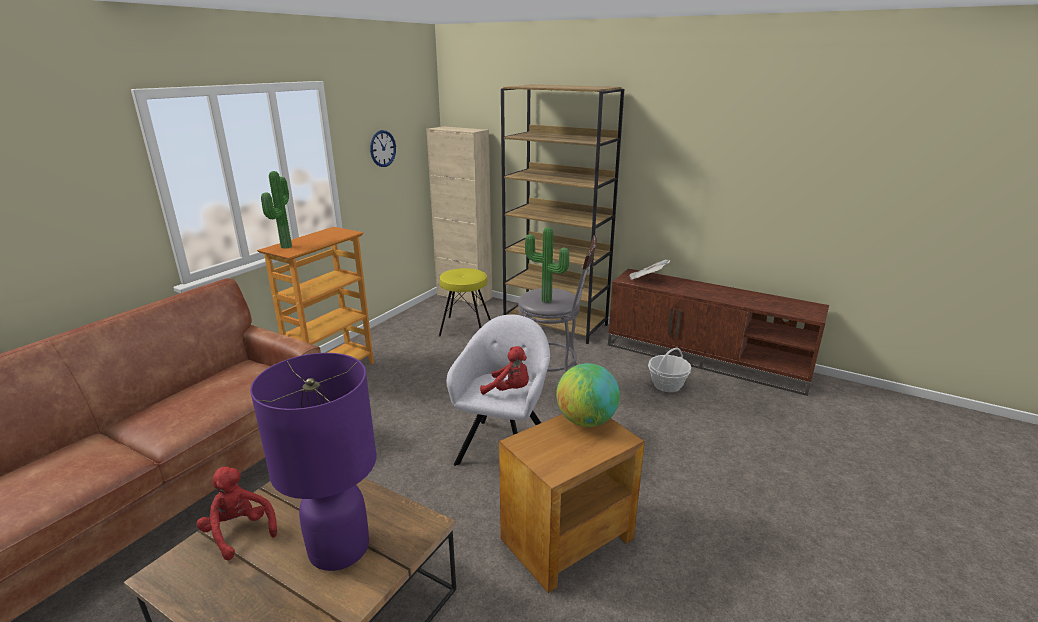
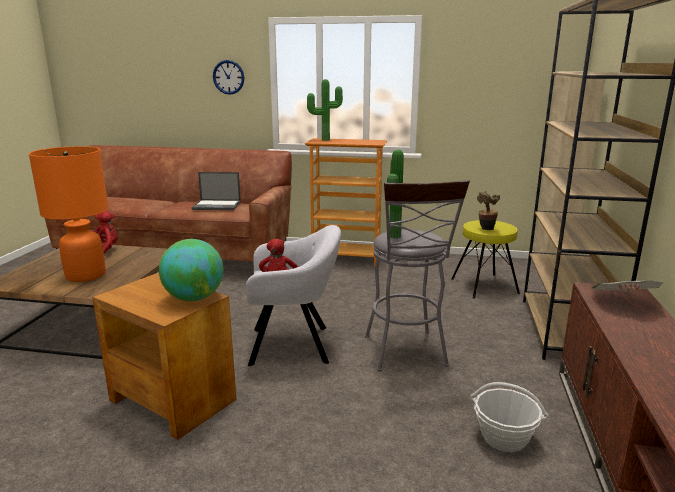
camera: 70 degrees right, 5 degrees down
(226, 387) = (217, 205): none -> laptop
(339, 548) = (86, 275): purple table lamp -> orange table lamp
(382, 148) = (485, 84): wall clock -> wall clock (228, 77)
(471, 278) = (485, 229): none -> potted plant

